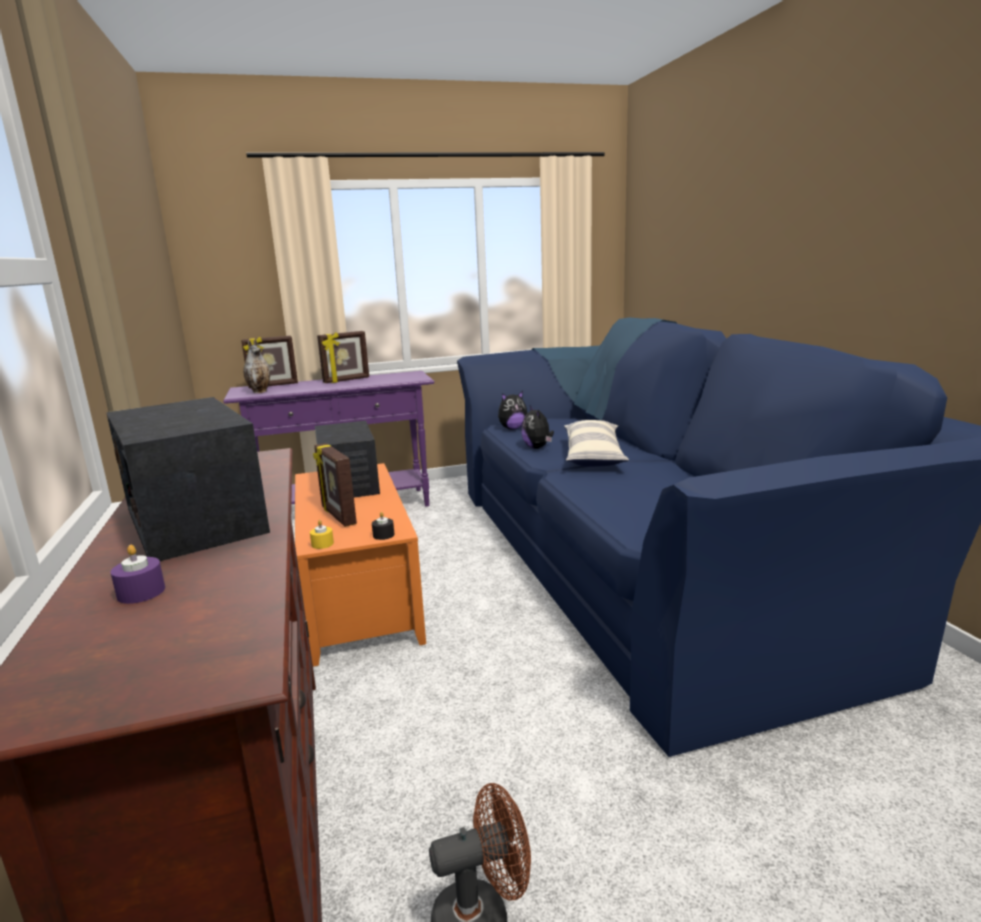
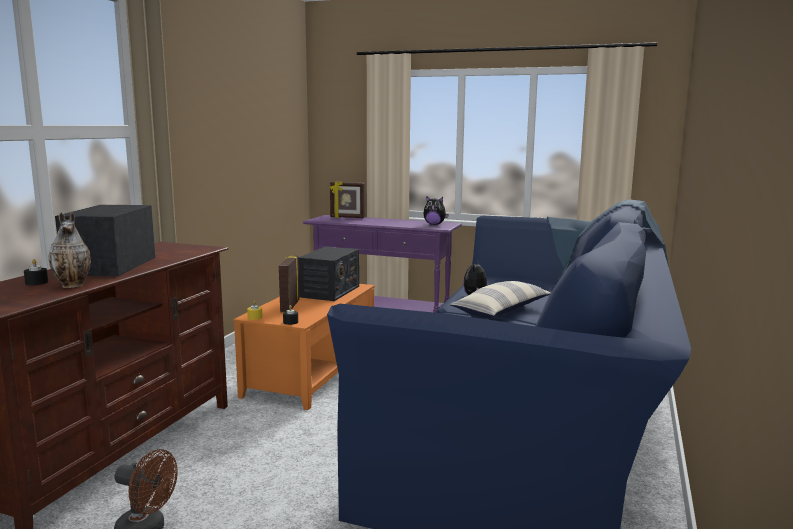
camera: 35 degrees right, 5 degrees down
(141, 592) = (36, 282): purple candle -> black candle
(260, 391) = (331, 219): vase -> vase (74, 285)
(346, 380) = (395, 221): picture frame -> none
(512, 428) = (489, 280): plush toy -> plush toy (434, 224)

